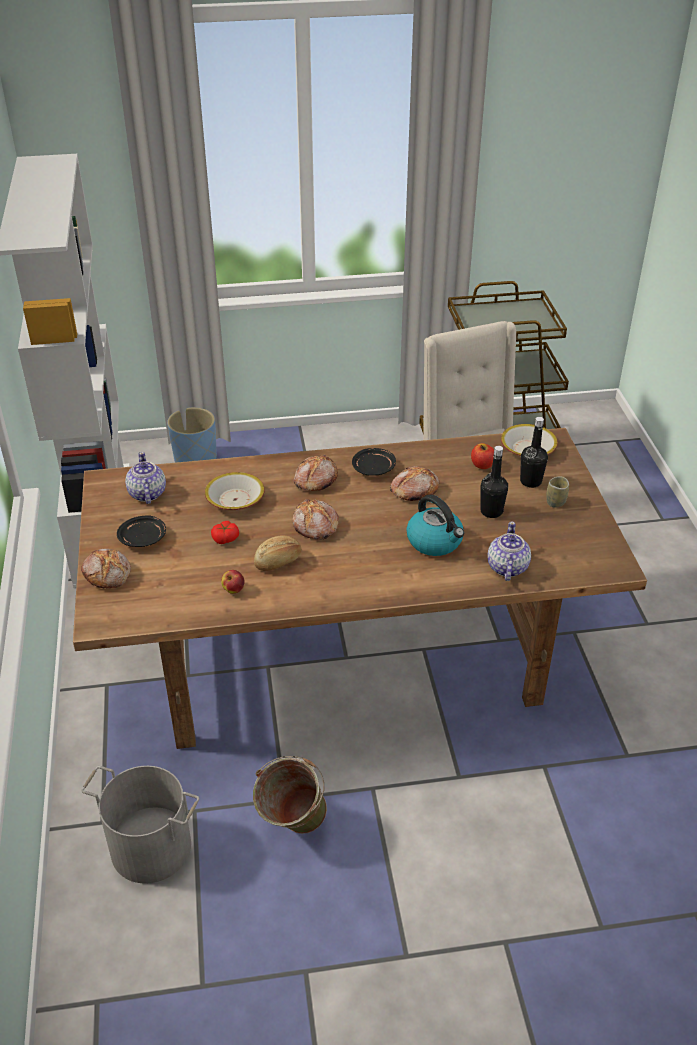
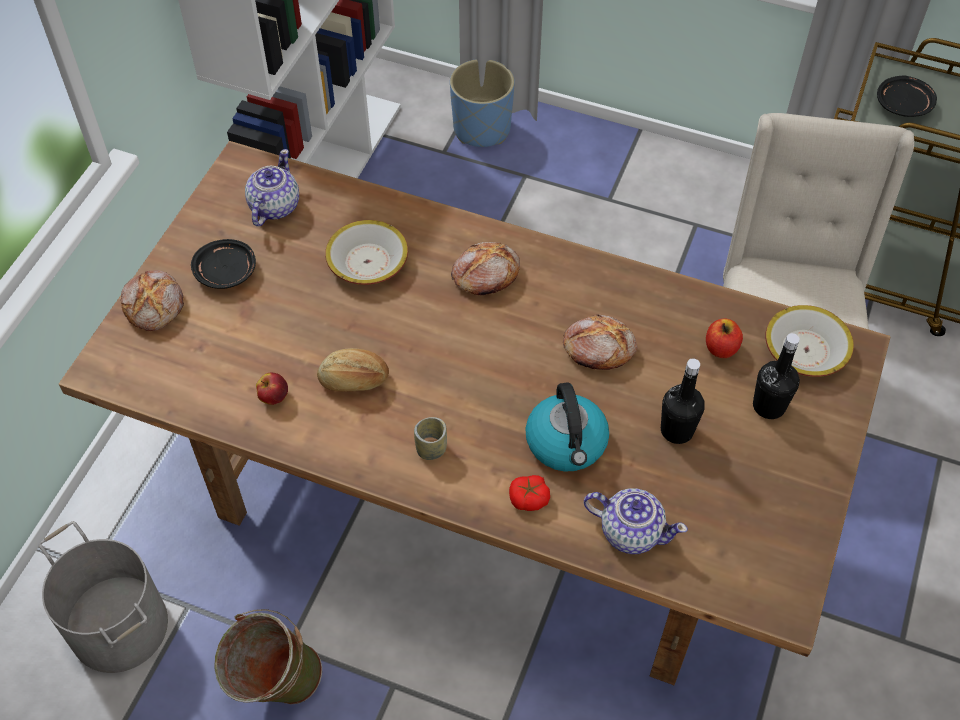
camera: 30 degrees right, 15 degrees up
(225, 538) = (317, 316): tomato -> tomato (529, 499)
(315, 526) = (434, 347): bread -> none
(374, 468) = (572, 289): black plate -> black plate (903, 104)
(507, 567) = (630, 531): teapot -> teapot turned 75 degrees clockwise
(555, 502) = (778, 457): cup -> cup (431, 449)

